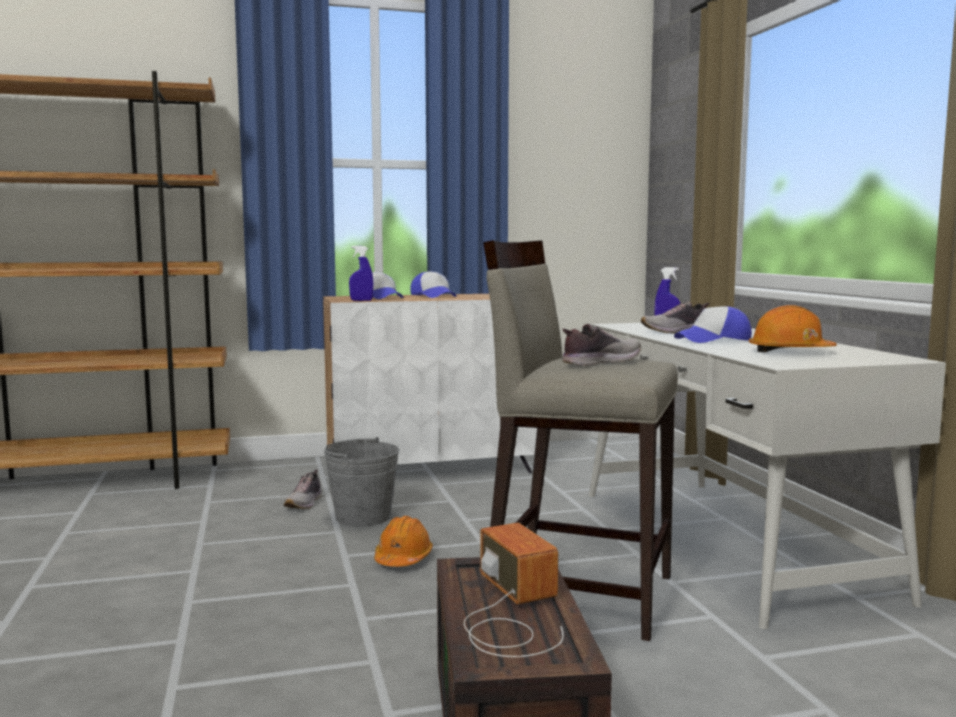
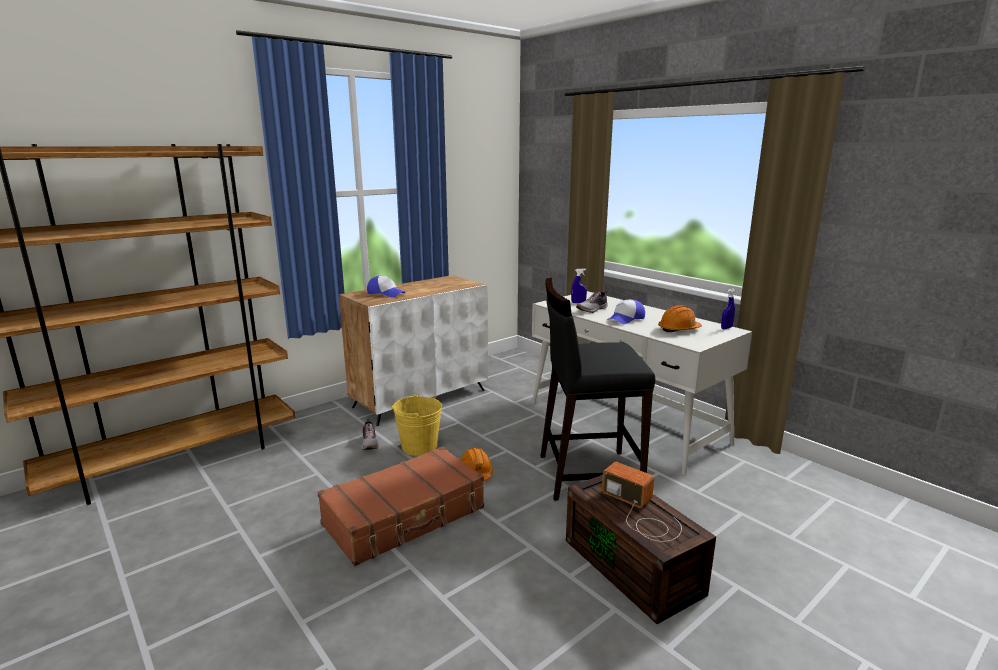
camera: 25 degrees left, 10 degrees up
(246, 586) = (405, 517): none -> brown suitcase
(361, 300) = (384, 301): blue spray bottle -> blue spray bottle (726, 328)
(363, 517) = (419, 446): grey bucket -> yellow bucket
(434, 296) = (417, 287): cap -> none
(578, 593) = (588, 474): beige stool -> black stool
(600, 362) = (604, 353): shoe -> none

